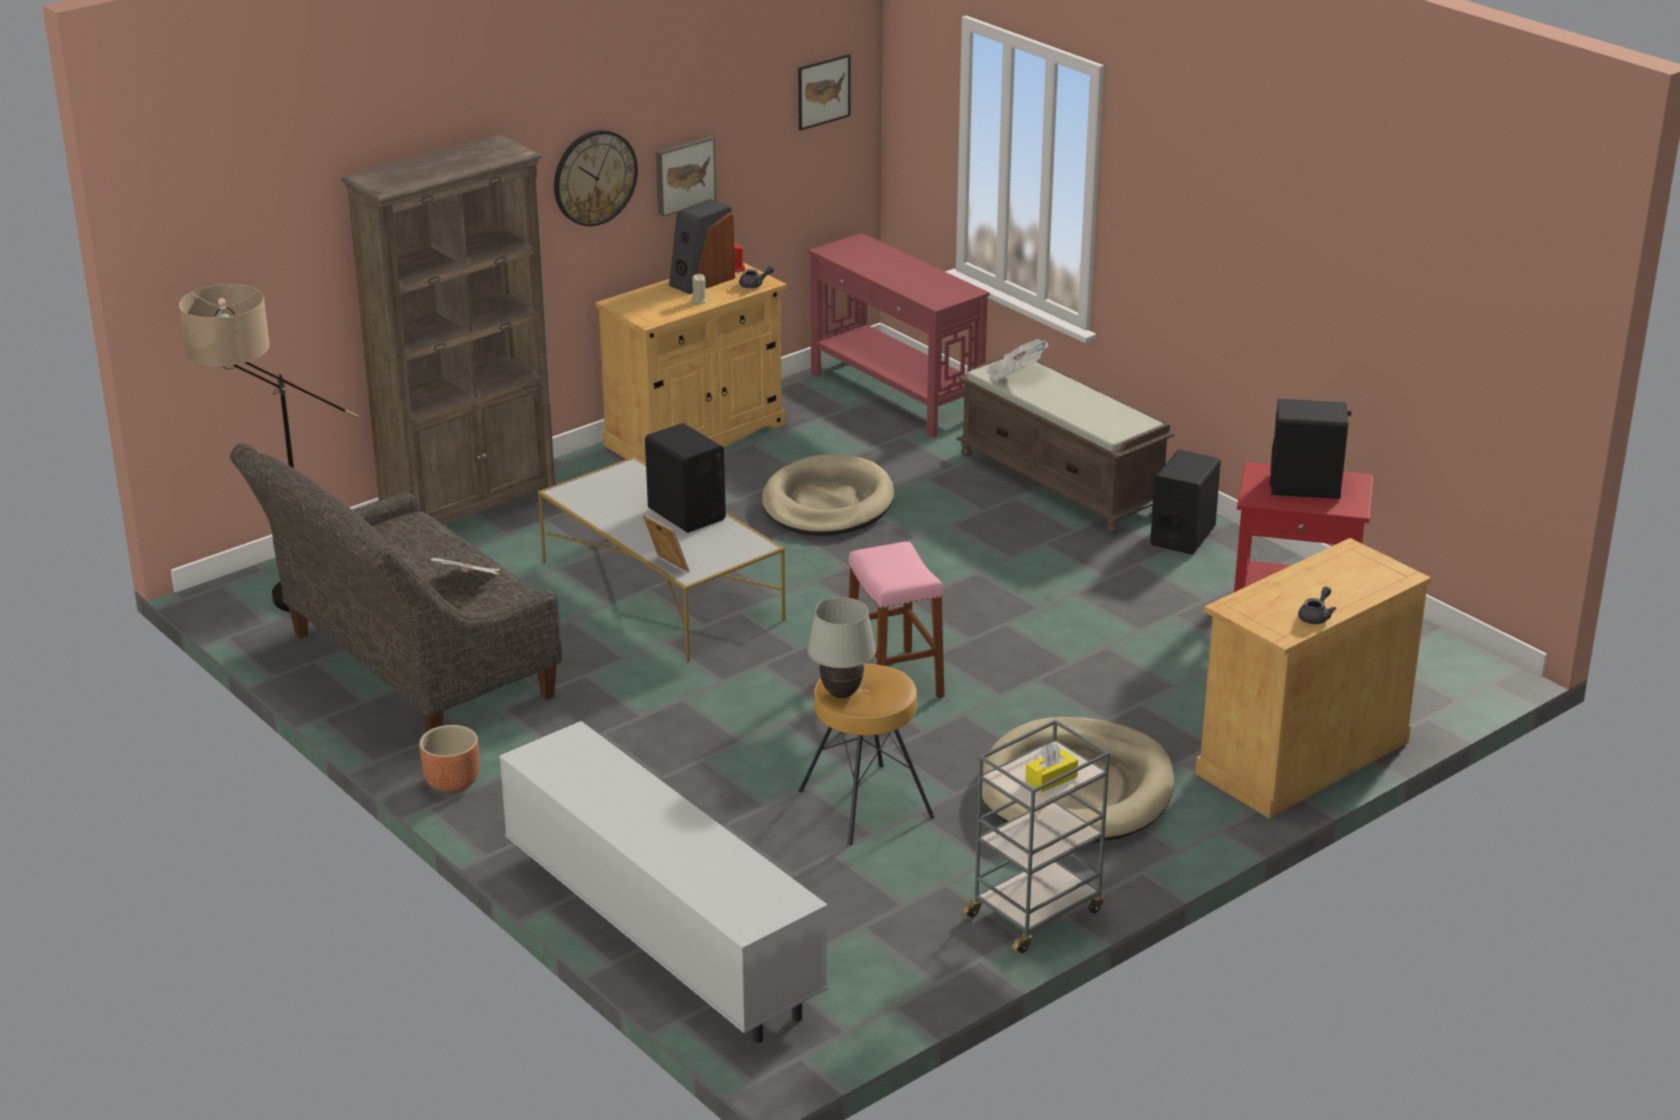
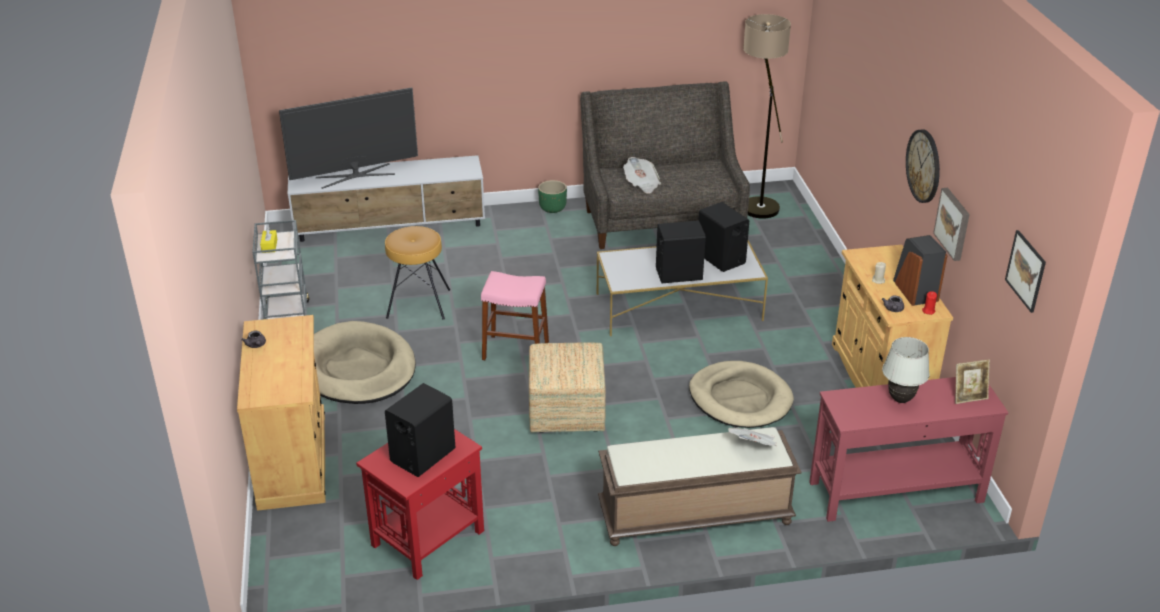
camera: 120 degrees right, 5 degrees up
(451, 783) = (553, 208): brown planter -> green planter
(471, 509) = (826, 273): brown bookcase -> none
(666, 566) = (624, 252): picture frame -> picture frame (968, 397)
(693, 855) = (356, 175): none -> television
(842, 694) = (414, 230): white table lamp -> white table lamp (900, 399)
(983, 602) = (565, 413): none -> ottoman
(1182, 536) = (571, 539): black speaker -> black speaker (721, 258)

